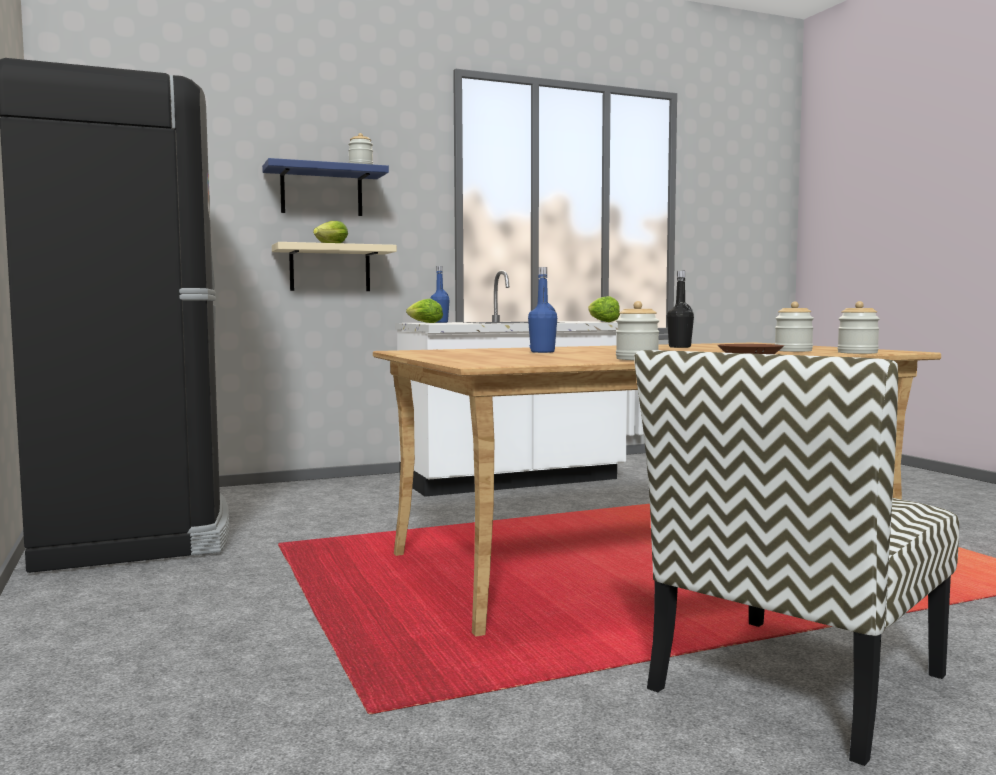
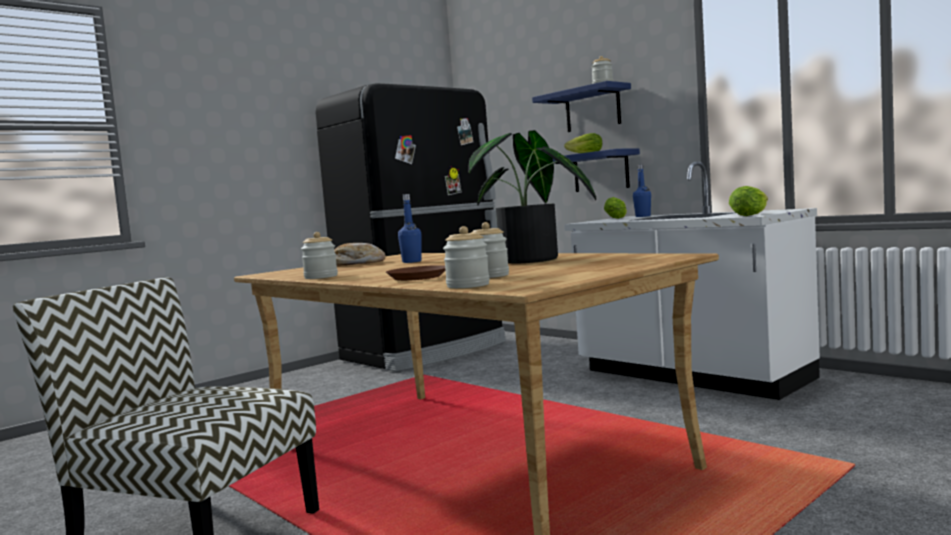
camera: 70 degrees right, 0 degrees up
(330, 268) = (601, 171): beige shelf -> blue shelf
(478, 355) = (356, 263): none -> bread
(679, 347) = (532, 260): black bottle -> potted plant

